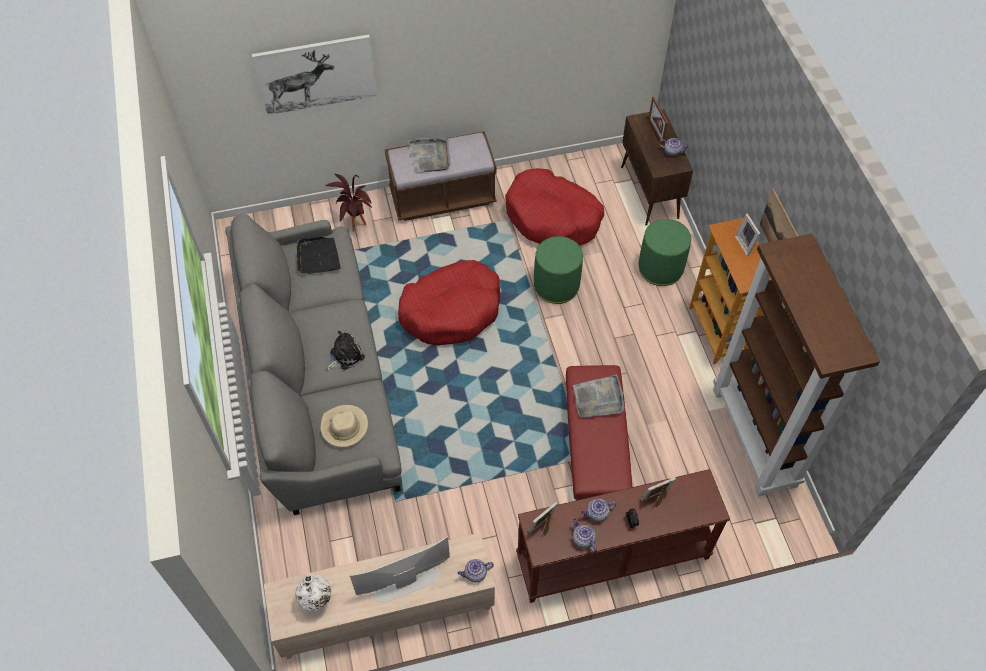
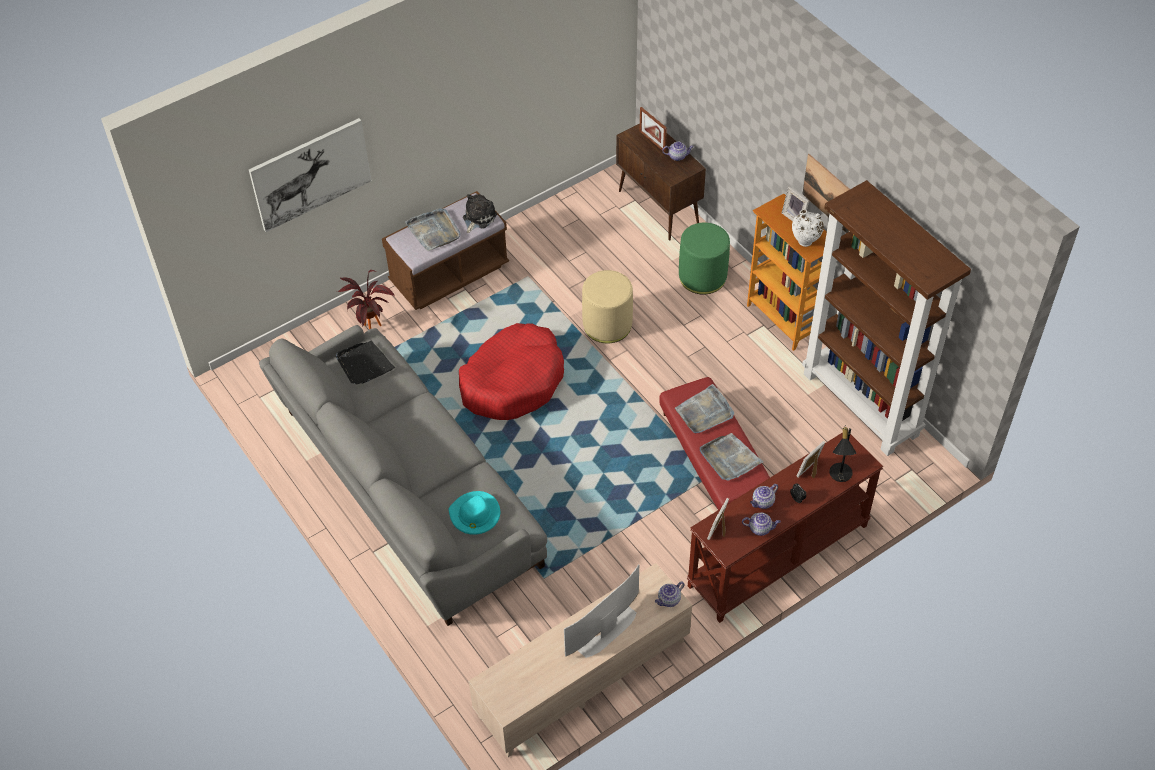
camera: 20 degrees left, 5 degrees down
(317, 601) = (530, 677): white vase -> white vase (805, 243)
(344, 427) = (475, 515): beige hat -> turquoise hat
(345, 355) = (441, 448): plush toy -> plush toy (478, 218)
(552, 217) = (573, 260): red dog bed -> none
(556, 285) = (607, 325): green ottoman -> beige ottoman
(583, 539) = (760, 528): teapot -> teapot turned 150 degrees clockwise
(601, 451) = (729, 459): none -> grey tray
(682, 514) = (839, 476): none -> black table lamp

